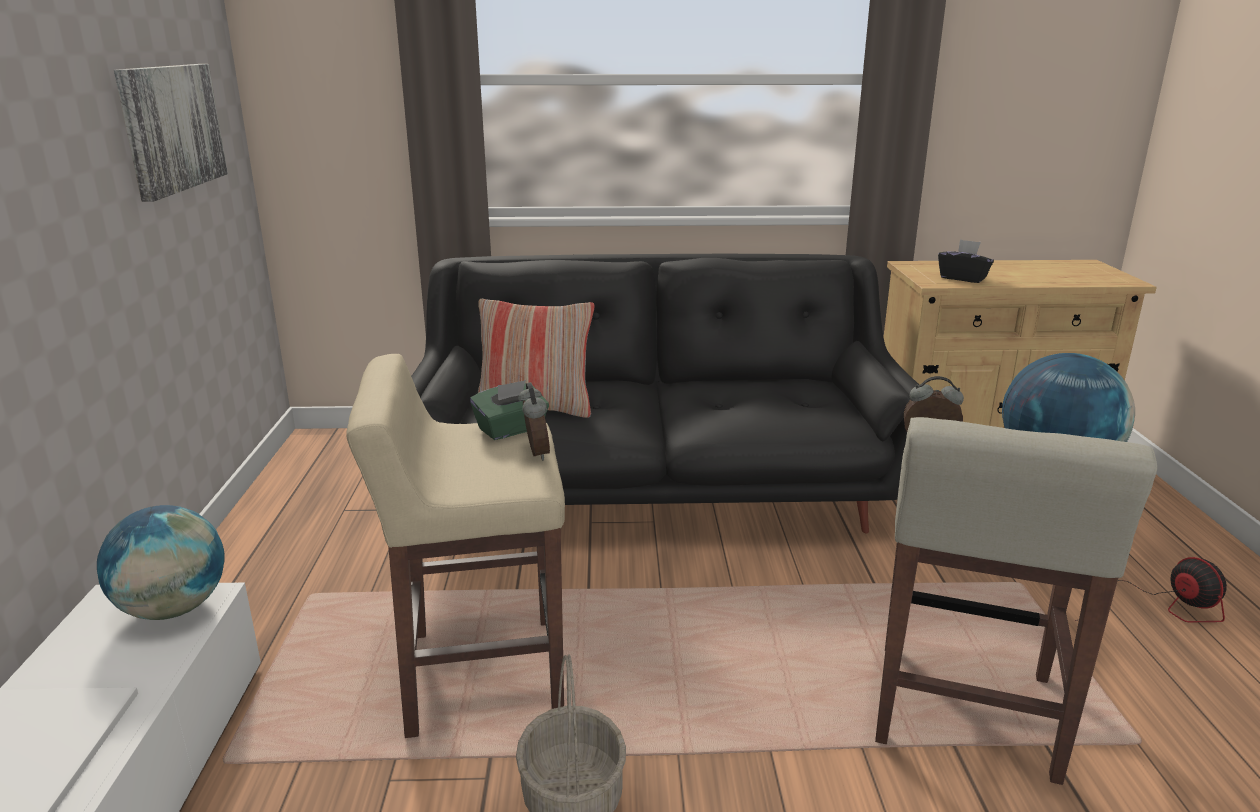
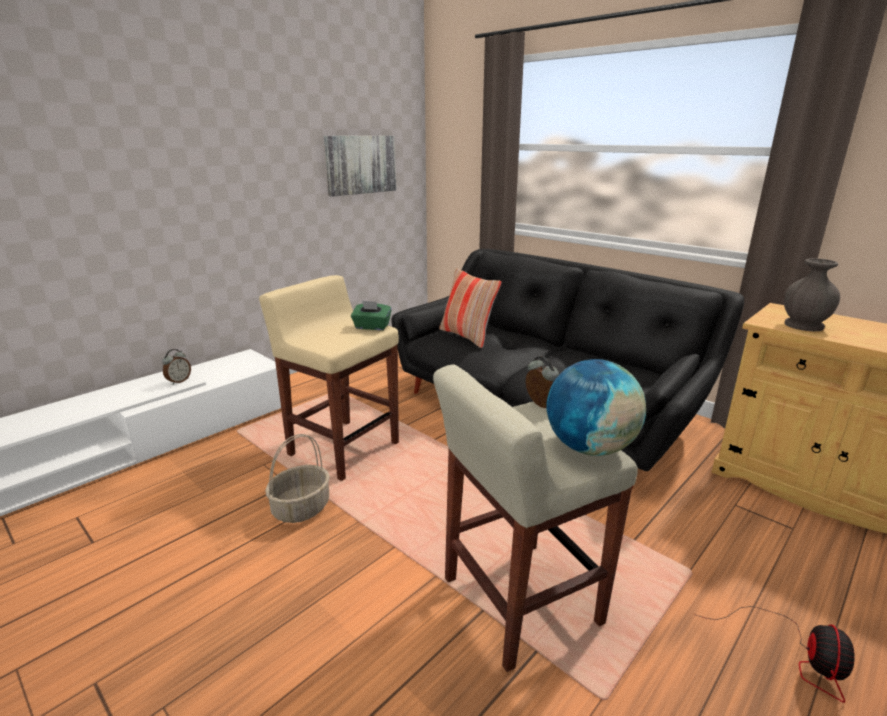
camera: 45 degrees right, 0 degrees up
(173, 609) = (253, 365): globe -> none
(535, 453) = (357, 338): alarm clock -> alarm clock (179, 381)
(963, 278) = (802, 325): black tissue box -> grey vase

